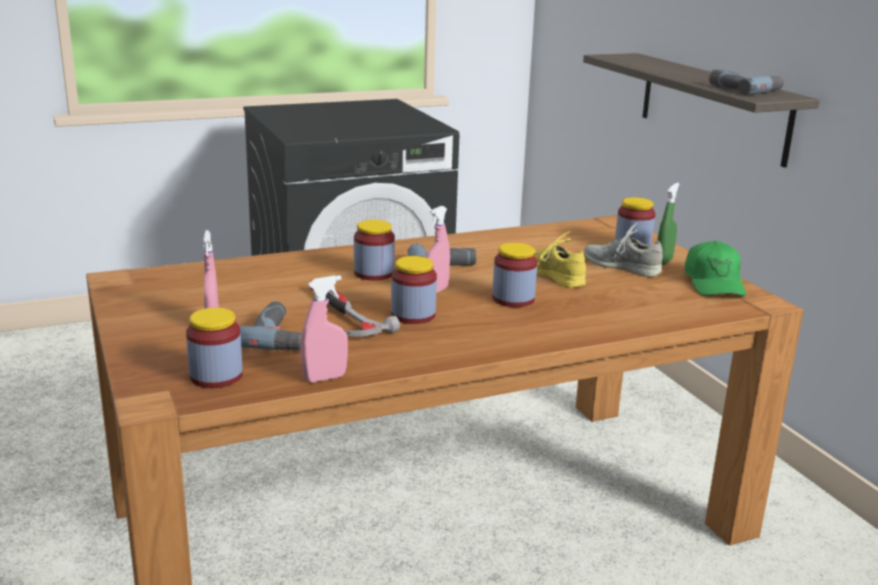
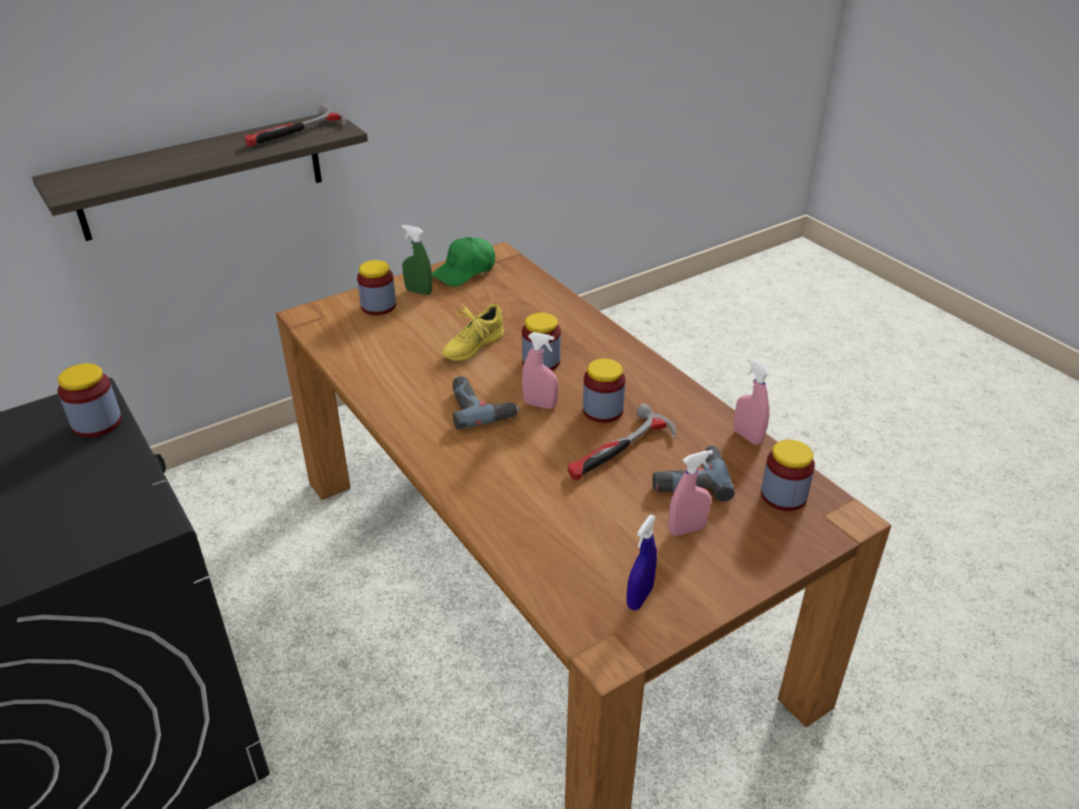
camera: 100 degrees left, 15 degrees up
(156, 295) = (639, 598): none -> blue spray bottle
(374, 273) = (508, 449): jar -> jar (97, 423)
(621, 266) = (437, 311): grey shoe -> none
(714, 283) = (464, 271): green cap -> green cap turned 150 degrees clockwise
(743, 89) = (296, 133): power drill -> hammer

